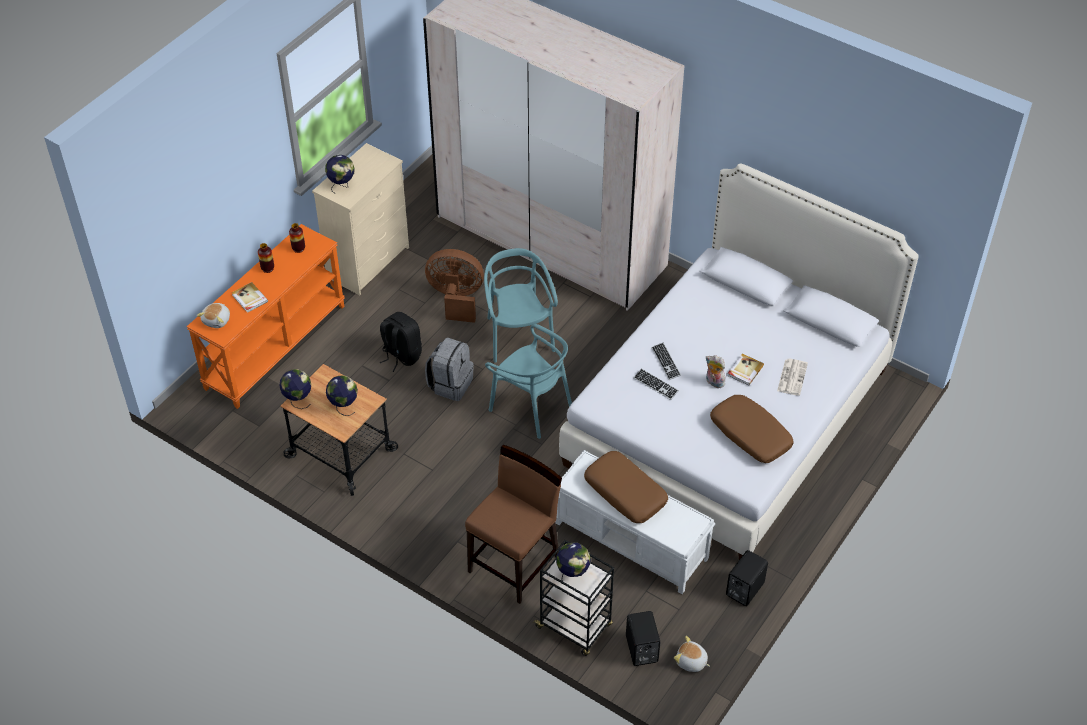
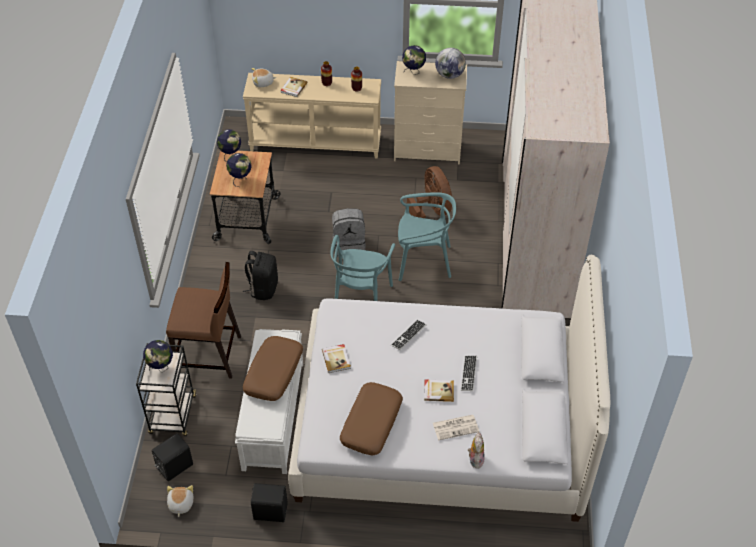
camera: 60 degrees right, 0 degrees up
(275, 346) = (316, 142): orange console table -> beige console table
(371, 162) = (449, 75): none -> globe
(401, 355) = (355, 207): black backpack -> black backpack (263, 288)
(518, 336) = (423, 261): turquoise chair -> turquoise chair turned 45 degrees clockwise
(656, 385) = (379, 339): keyboard -> keyboard (468, 374)
(657, 428) = (336, 359): none -> book
(713, 382) = (410, 375): plush toy -> plush toy (475, 459)

